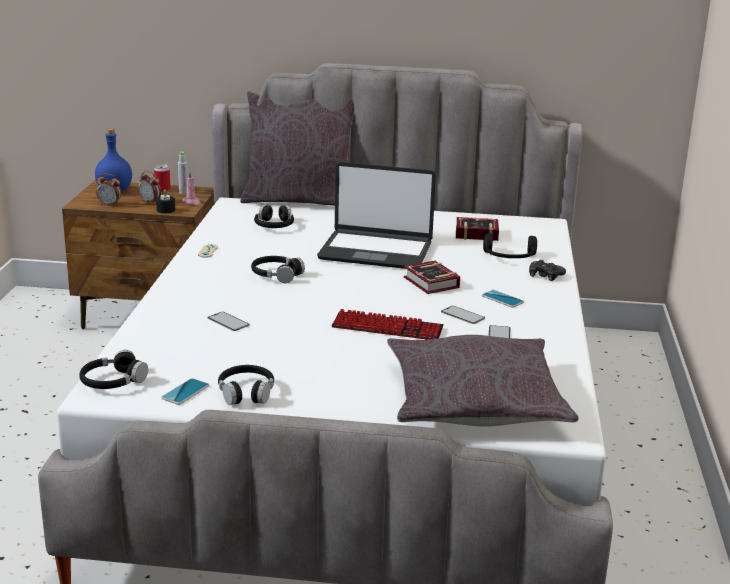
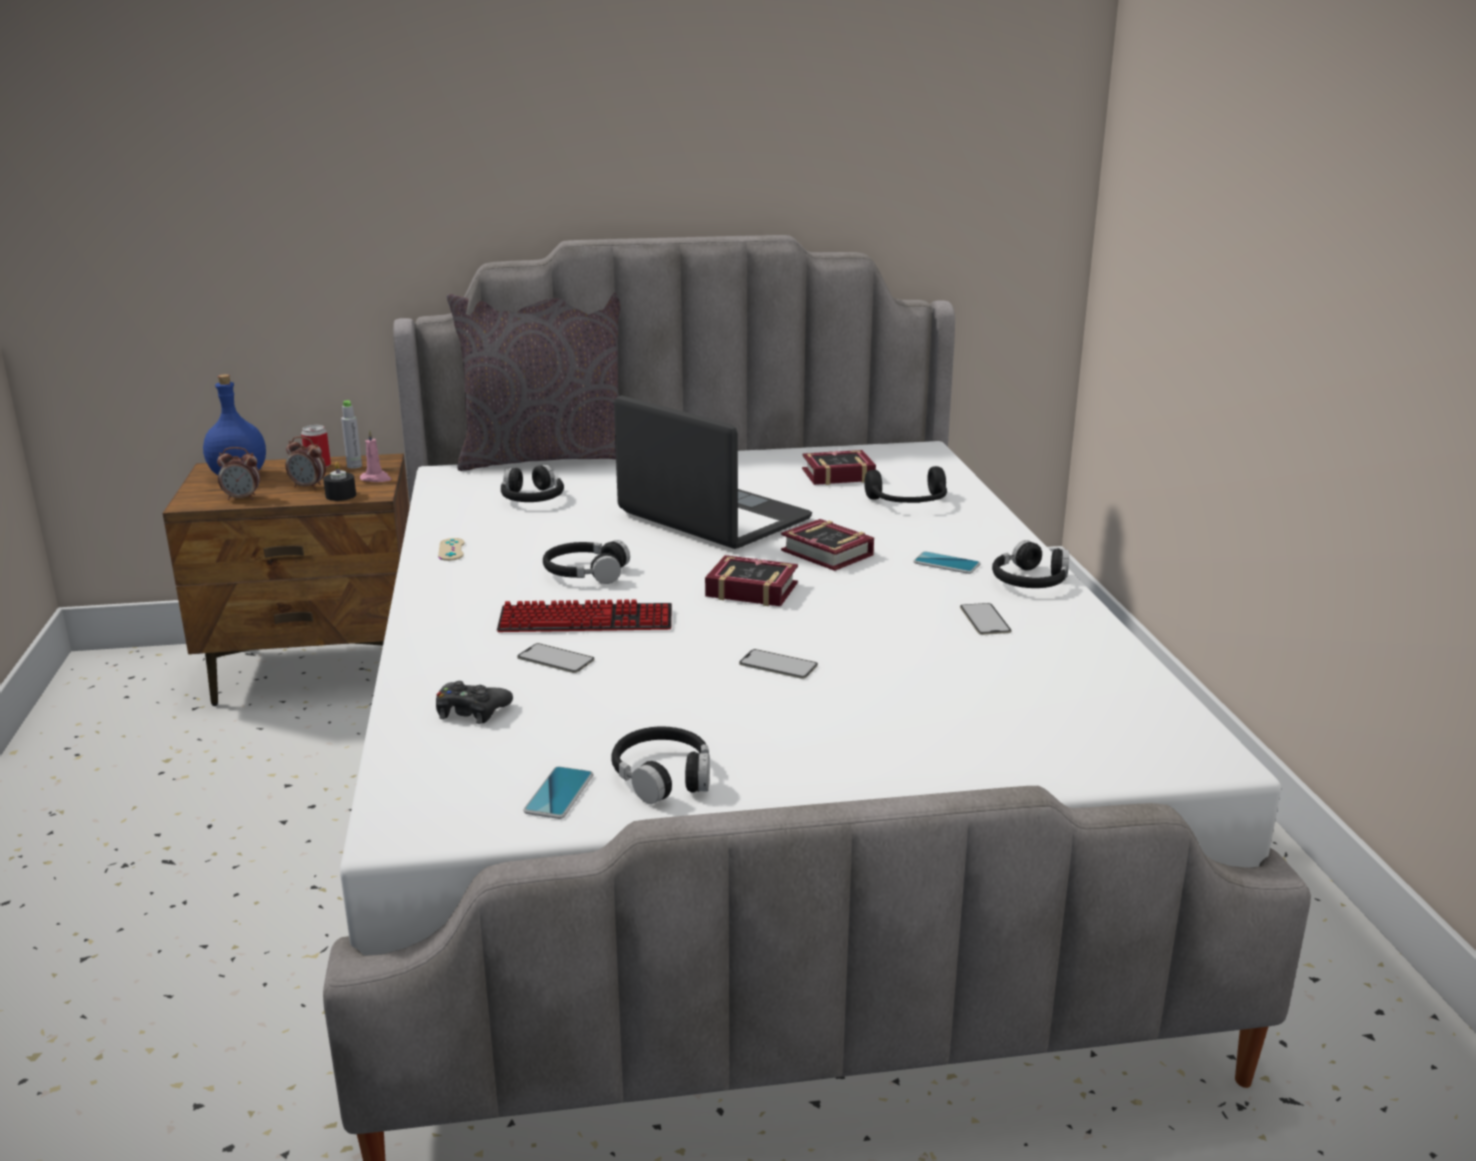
camera: 15 degrees left, 0 degrees up
(113, 381) = (418, 796): black headphones -> black headphones (1030, 581)
(367, 297) = (748, 588): none -> book
(376, 251) = (712, 518): laptop -> laptop turned 135 degrees counterclockwise
(387, 328) = (813, 632): keyboard -> keyboard (586, 621)
(462, 315) = (908, 595): phone -> phone (778, 665)
(474, 400) = (1028, 727): grey pillow -> none
(545, 275) = (977, 521): black game controller -> black game controller (471, 711)

